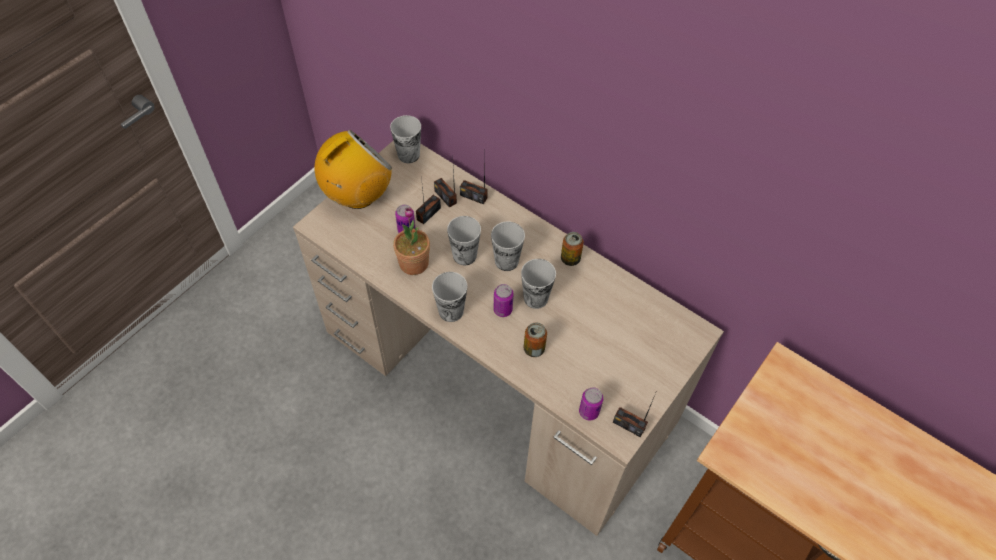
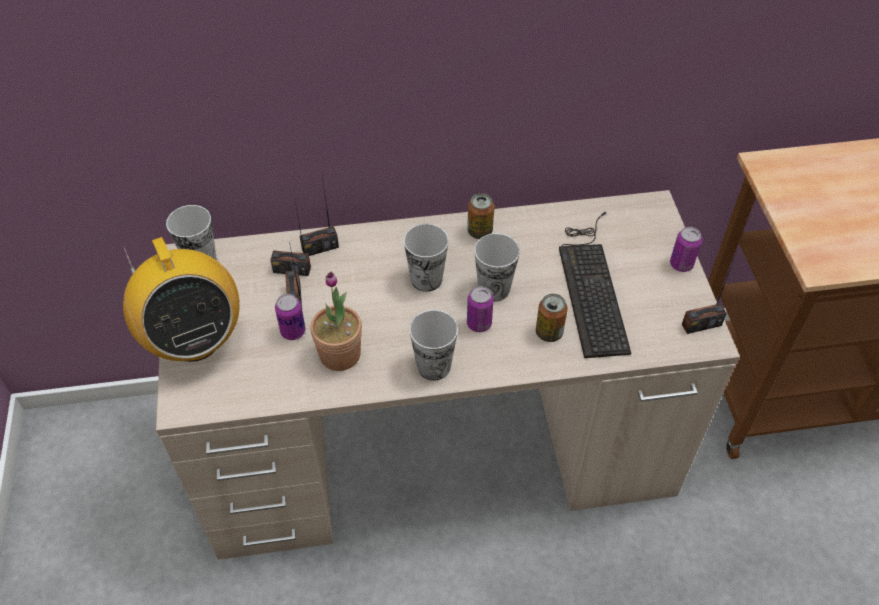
camera: 45 degrees left, 5 degrees down
(358, 195) = (194, 340): radio -> radio turned 150 degrees clockwise
(464, 255) = (381, 306): cup -> none
(589, 412) = (659, 343): can -> can (681, 264)
(594, 345) = (592, 285): none -> keyboard

